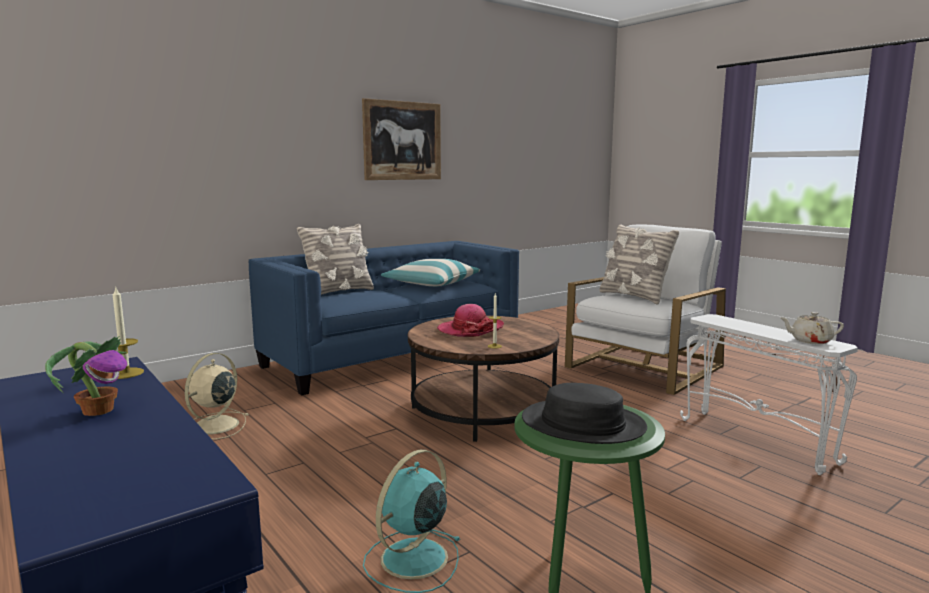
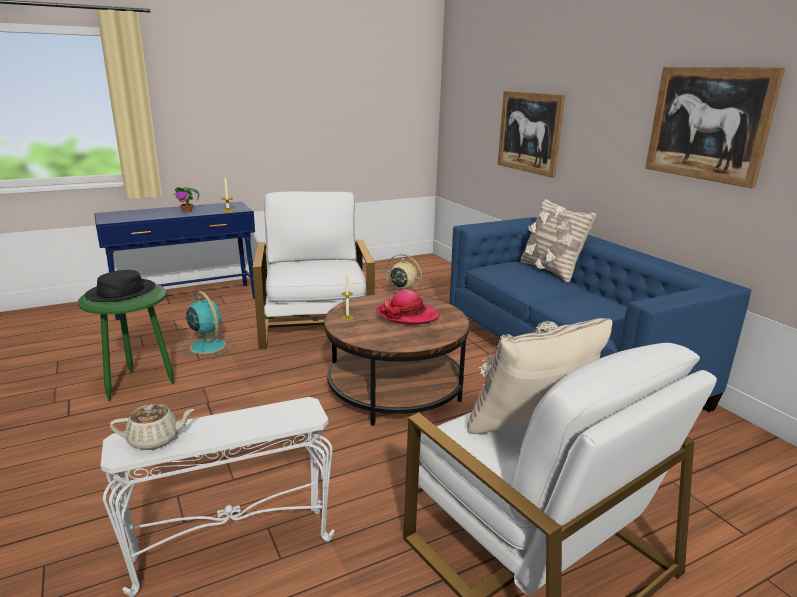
camera: 100 degrees right, 10 degrees up
(203, 165) = (529, 132): none -> picture
(308, 475) = (316, 324): none -> white armchair
(431, 284) = (603, 306): pillow -> none
(810, 341) = (155, 440): beige teapot -> beige teapot turned 60 degrees clockwise

